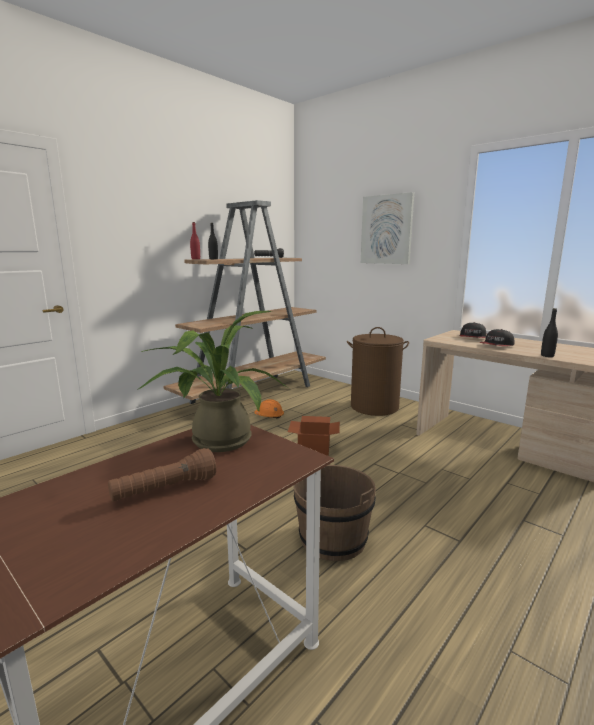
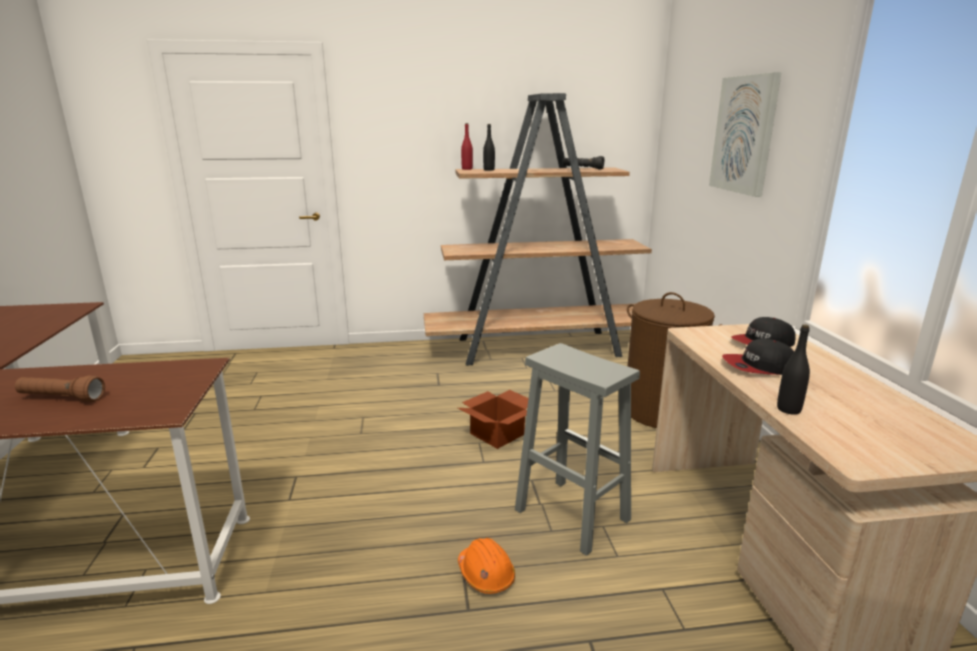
camera: 40 degrees right, 5 degrees up
(215, 439) = (170, 374): potted plant -> none
(269, 415) = (514, 379): orange hard hat -> orange hard hat (486, 574)
(333, 538) = (361, 531): brown bucket -> none
(420, 471) = (570, 514): none -> grey stool

